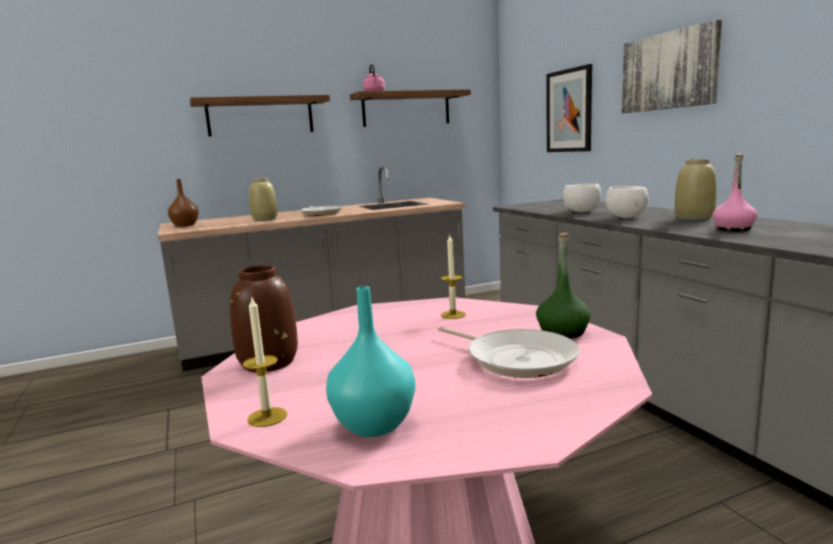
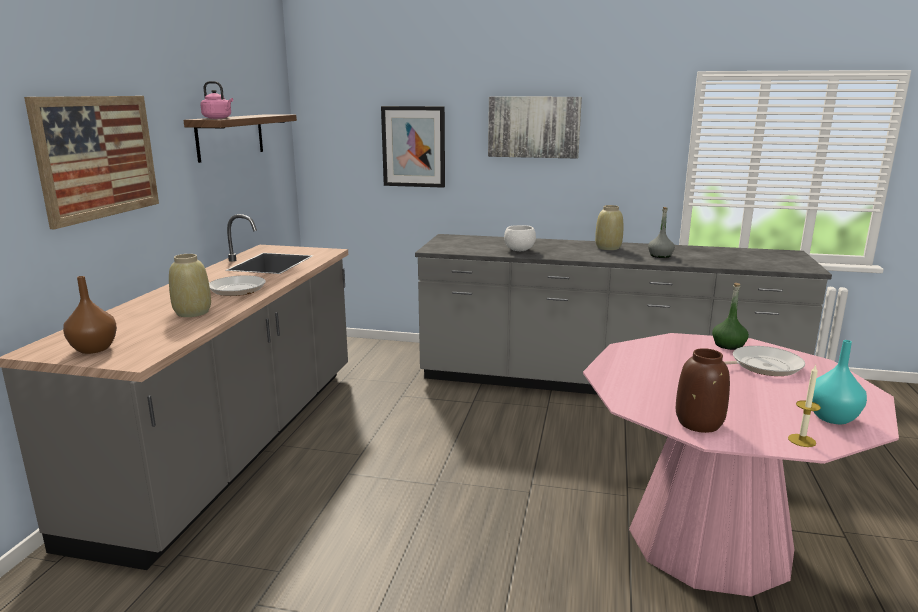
camera: 55 degrees left, 5 degrees up
(260, 116) = (98, 157): shelf -> picture
(453, 315) = (657, 355): candle -> none
(626, 217) = (571, 253): white bowl -> none
(733, 229) = (660, 256): pink bottle -> grey bottle

